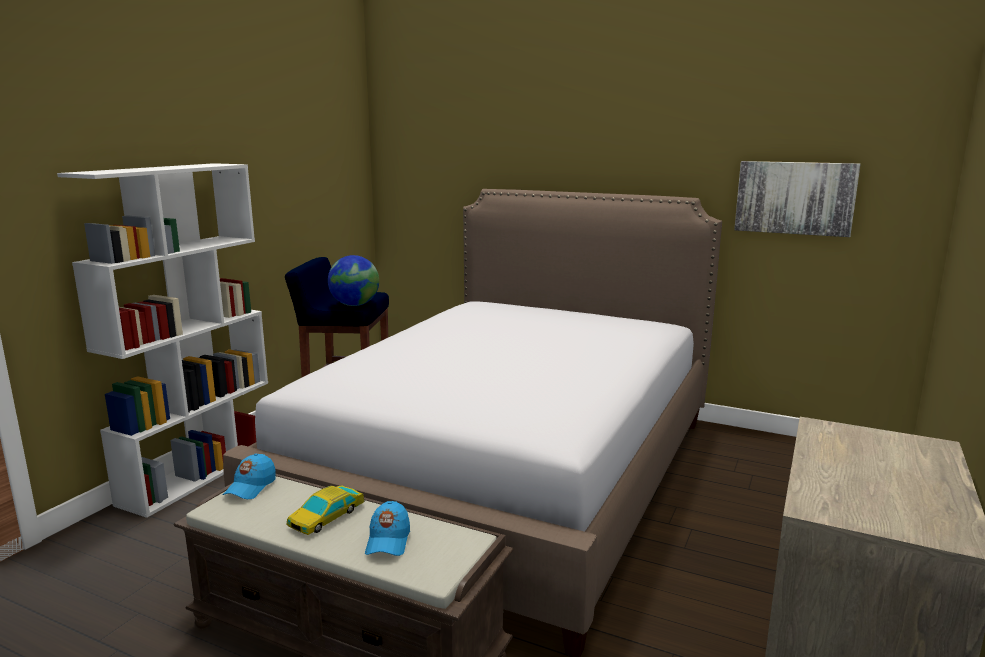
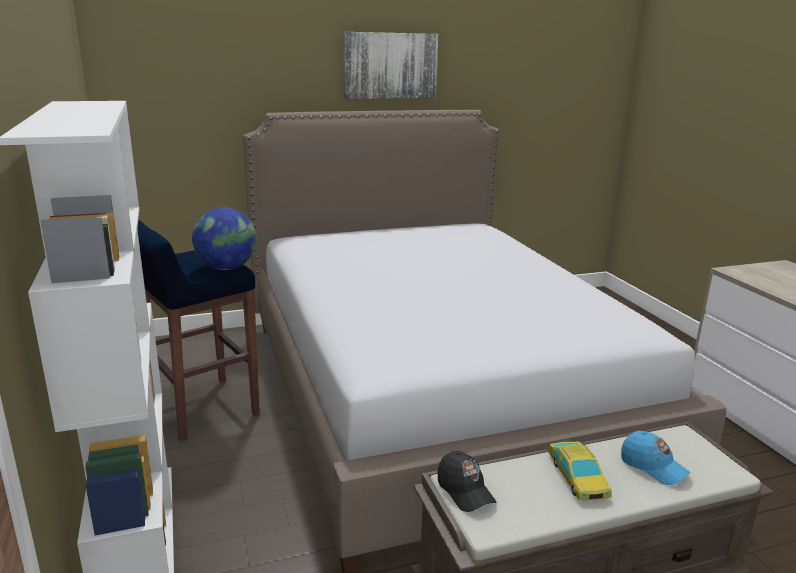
camera: 45 degrees left, 5 degrees up
(250, 487) = (465, 491): blue cap -> black cap
(794, 198) = (539, 105): picture -> picture (390, 66)

